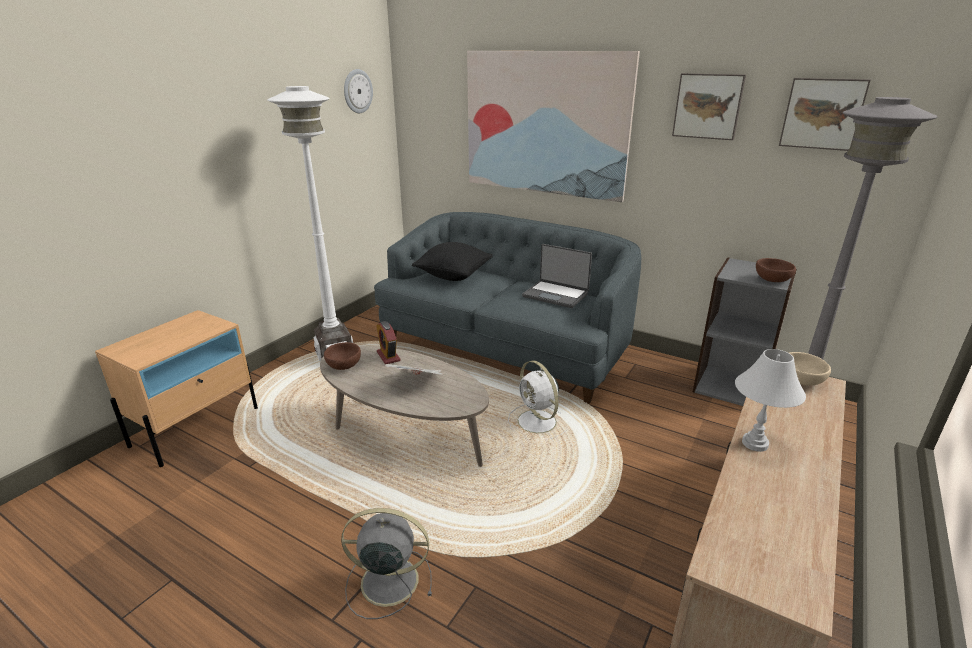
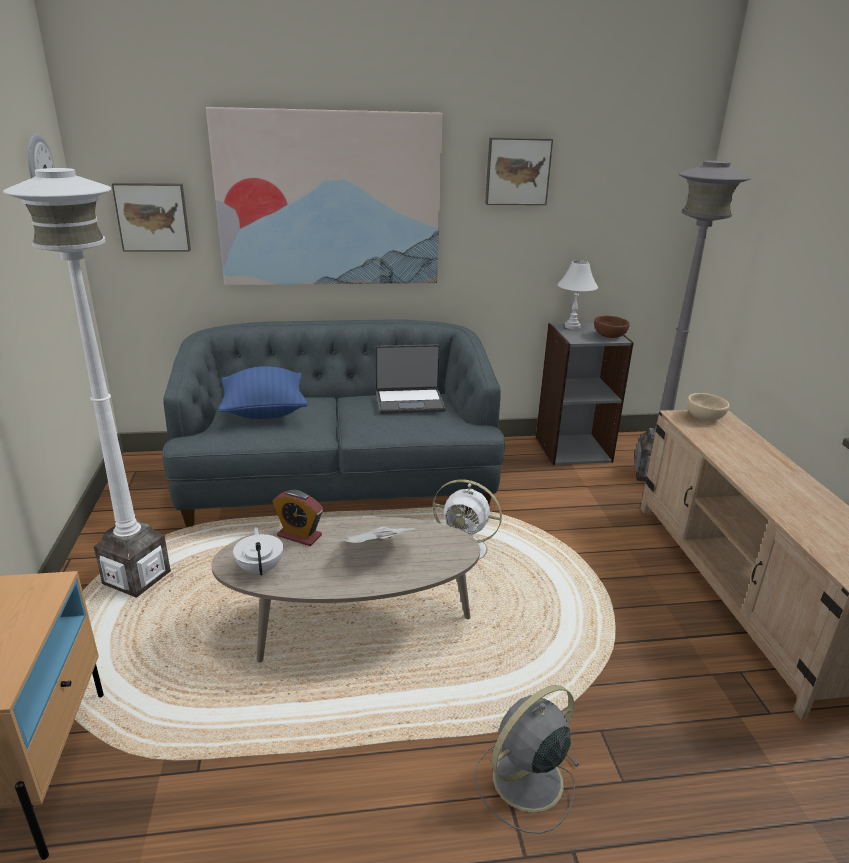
camera: 40 degrees left, 0 degrees up
(345, 365) = (260, 568): brown bowl -> white teapot
(453, 276) = (264, 412): black pillow -> blue pillow
(755, 444) = (749, 478): white table lamp -> white table lamp (572, 327)
(822, 113) = (617, 175): picture -> picture (153, 217)

